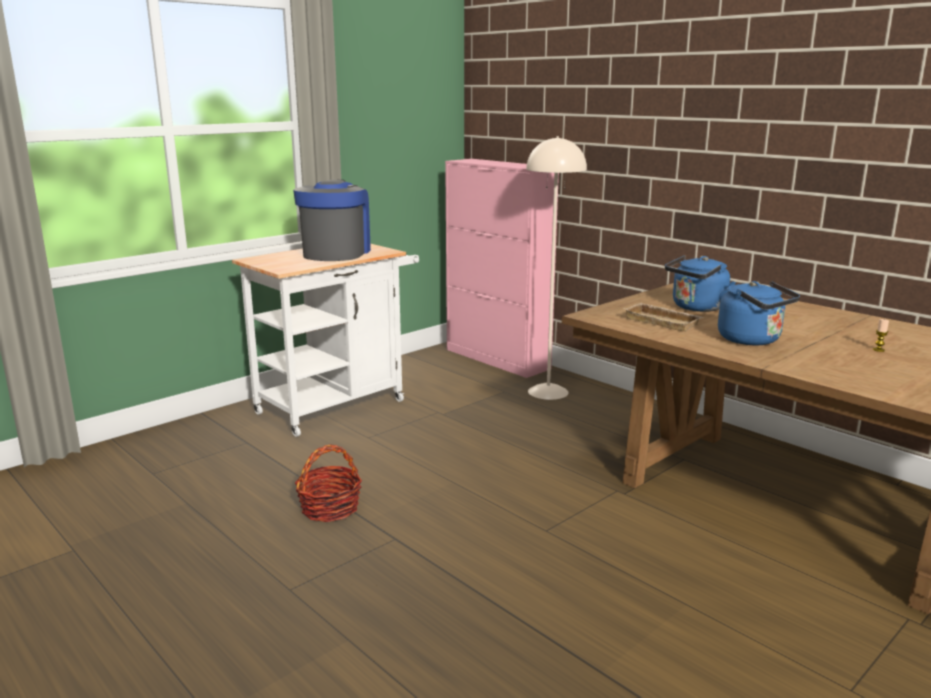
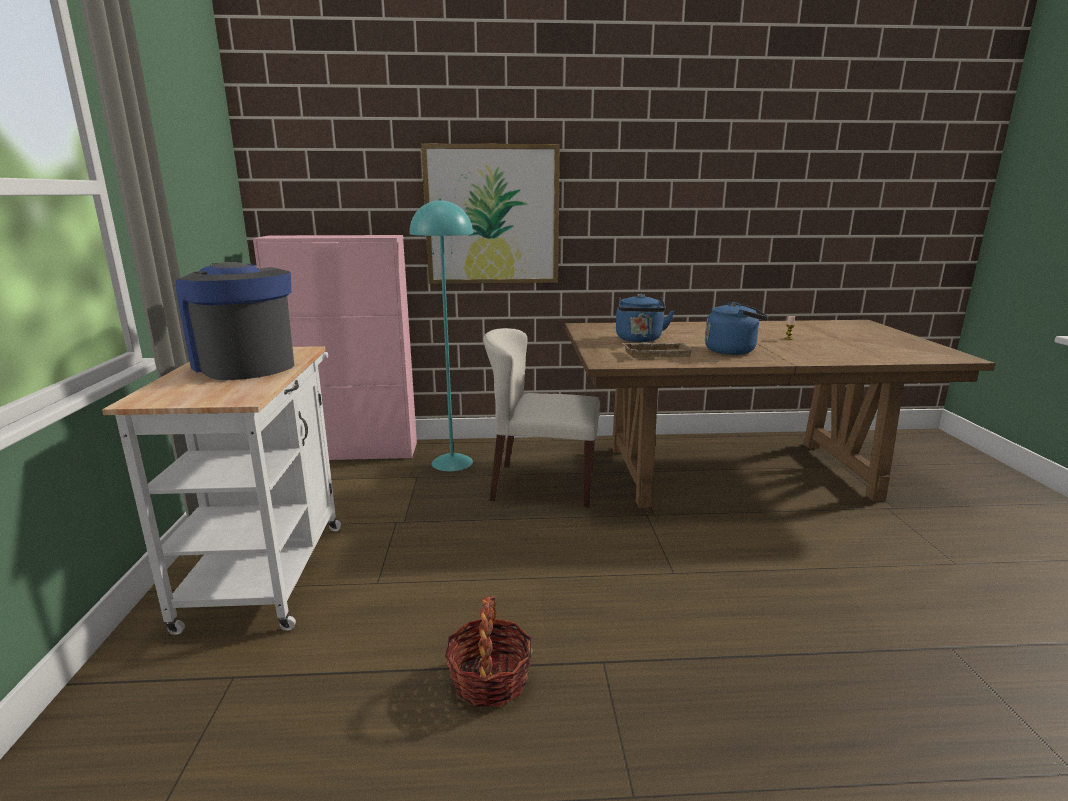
camera: 50 degrees left, 0 degrees up
(548, 391) = (452, 462): beige floor lamp -> turquoise floor lamp
(581, 434) = (542, 485): none -> beige chair
(637, 154) = (492, 215): none -> picture

